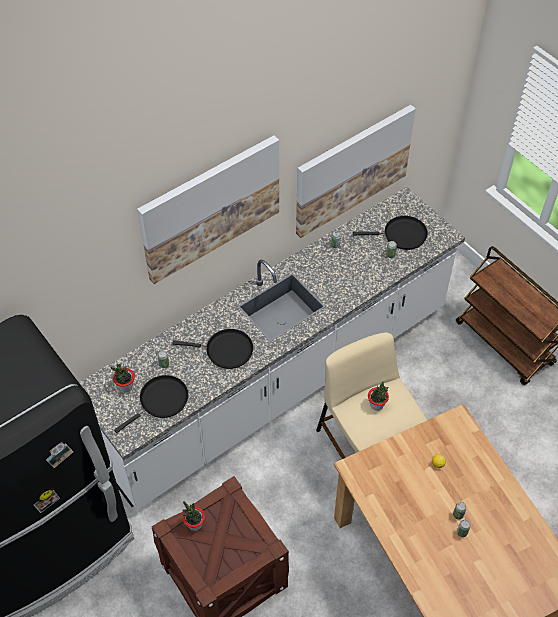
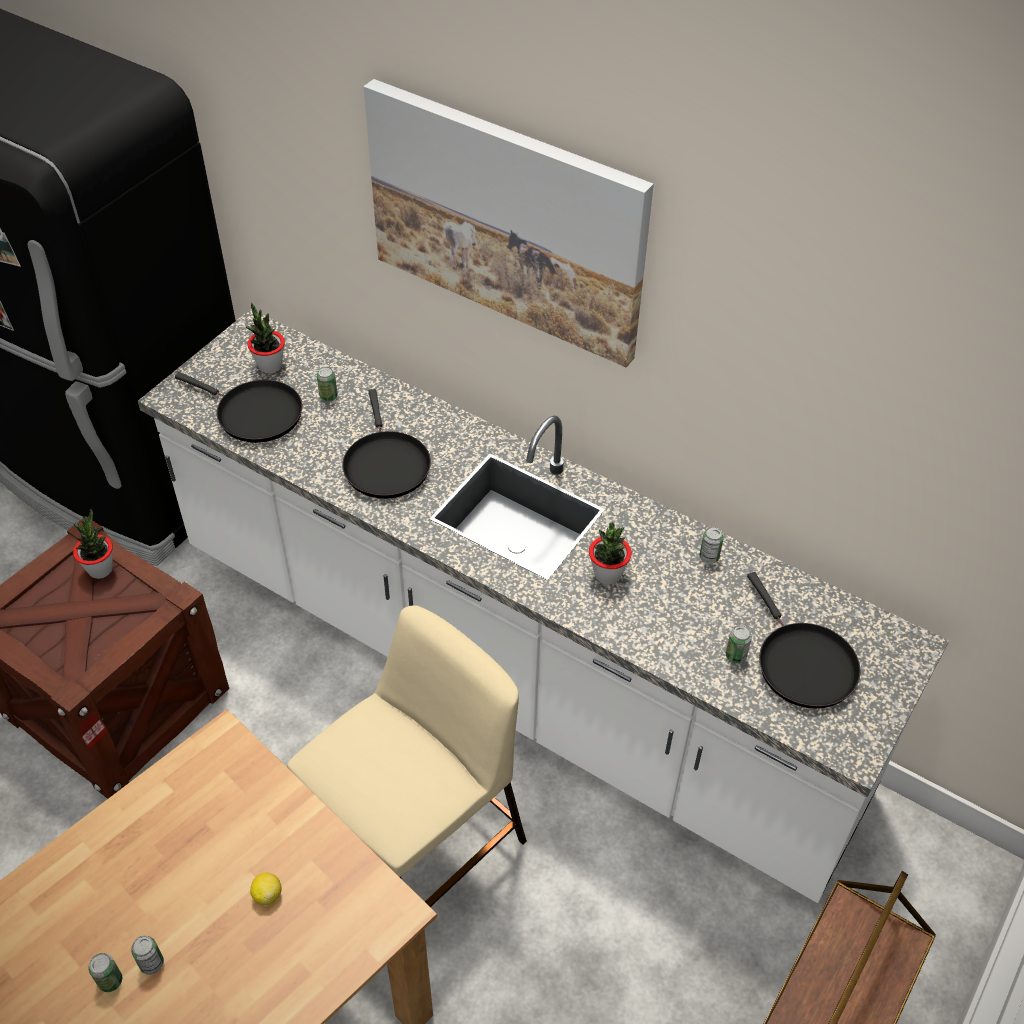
camera: 70 degrees right, 5 degrees down
(352, 169) = (826, 459): picture -> none
(376, 405) = (397, 760): potted plant -> potted plant (607, 574)

